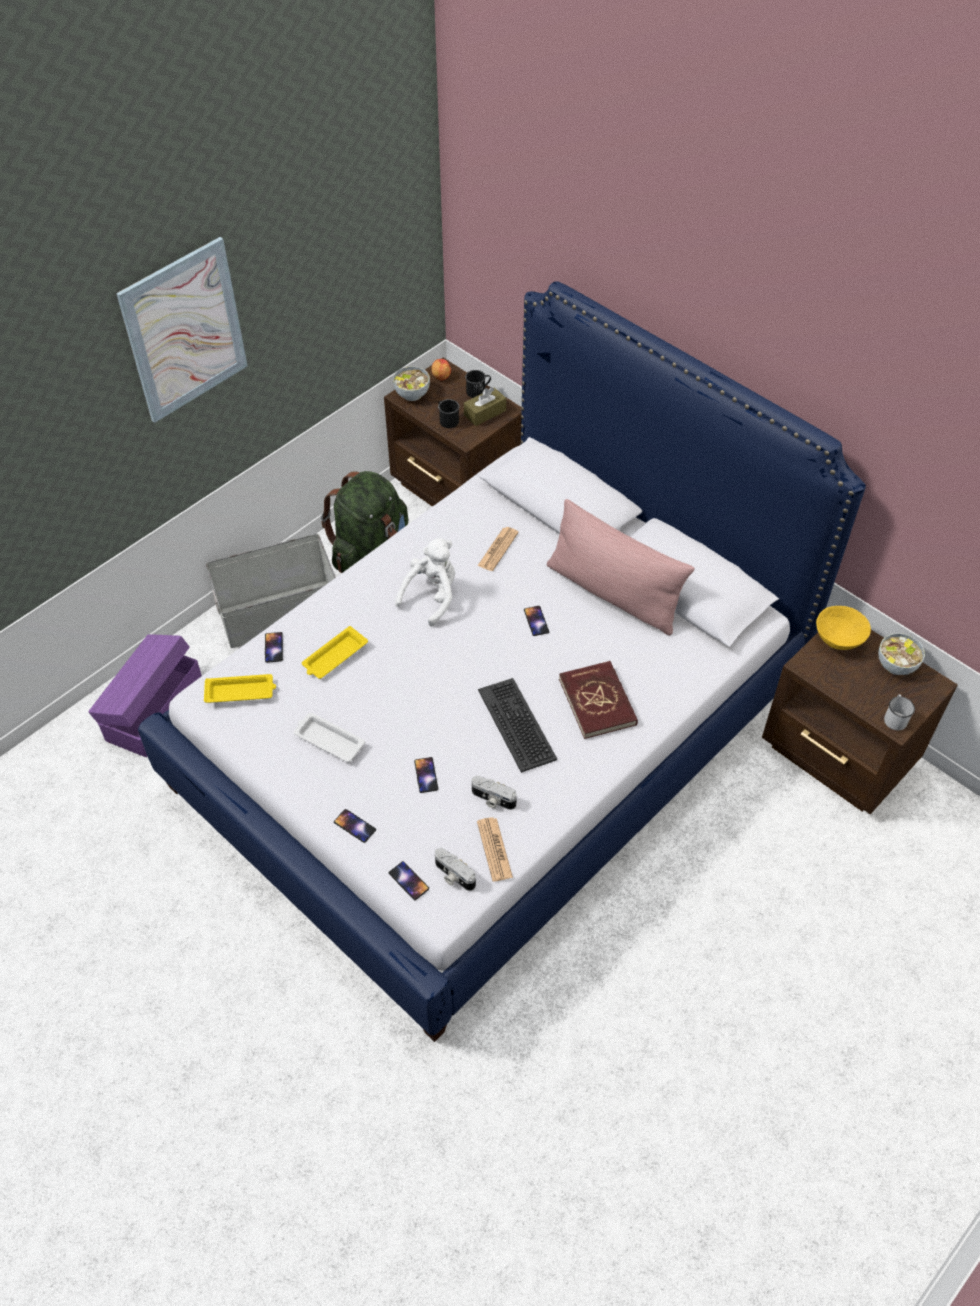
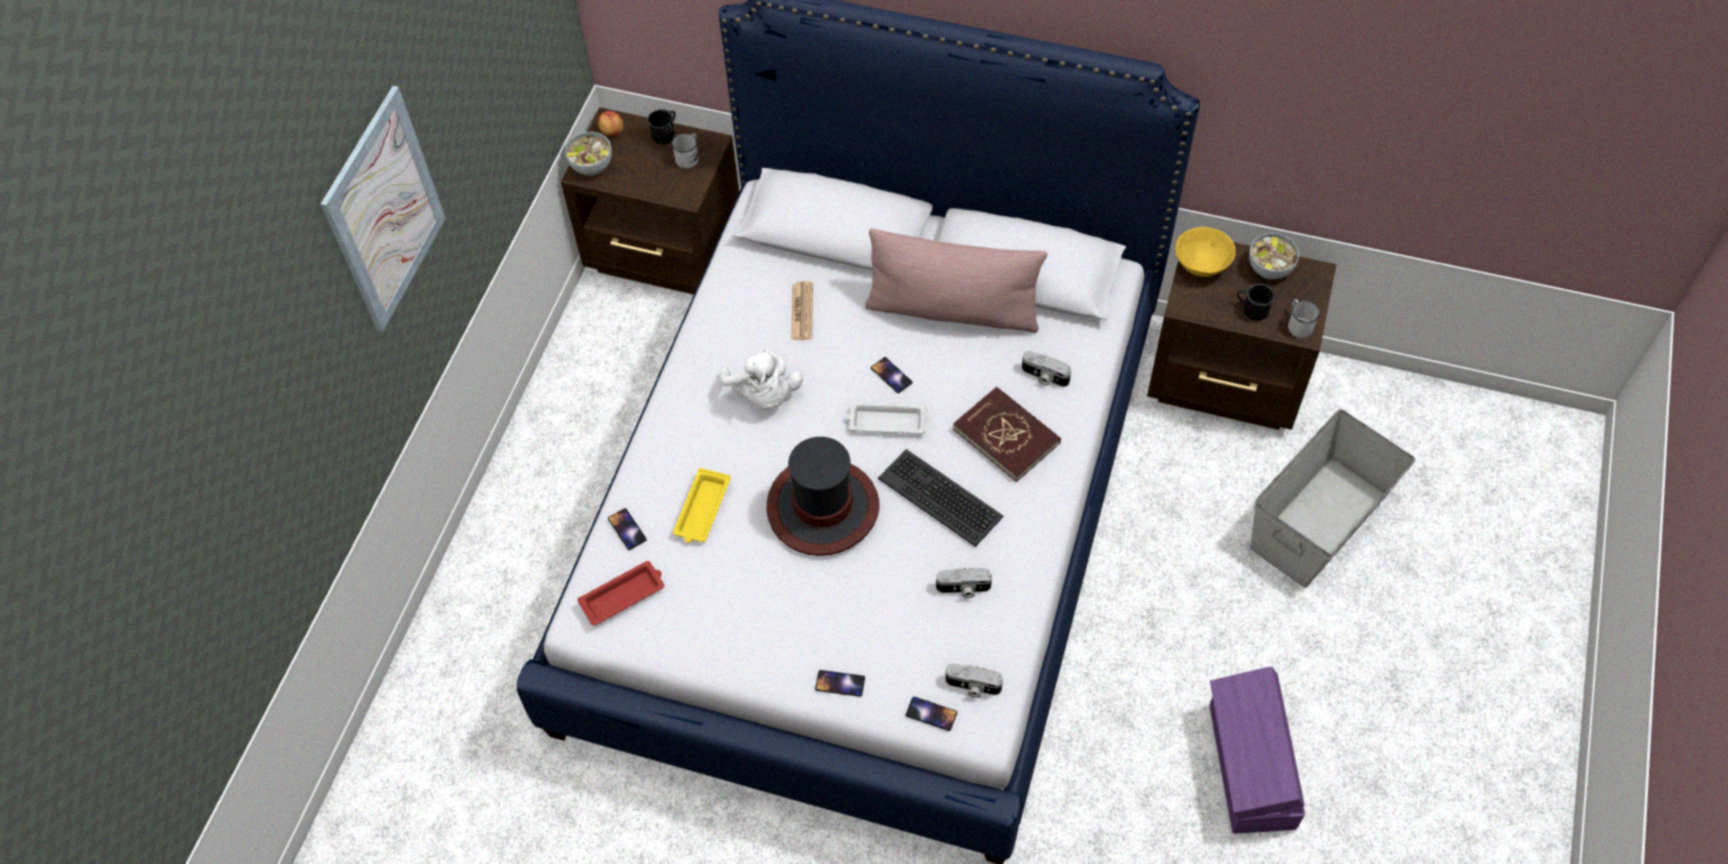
camera: 25 degrees left, 5 degrees up
(153, 710) = (474, 659): purple storage box -> purple storage box (1249, 767)
(241, 692) = (624, 595): yellow tray -> red tray
(278, 613) = (549, 483): grey storage box -> grey storage box (1317, 521)
(328, 740) = (753, 604): white tray -> white tray (886, 421)
(370, 551) = (610, 366): green backpack -> none
(423, 693) = (822, 508): none -> hat
(426, 775) = (879, 595): phone -> none
(432, 596) = (764, 395): white plush toy -> white plush toy turned 150 degrees clockwise
(447, 420) = (651, 182): black mug -> black mug (1251, 309)
(485, 413) = (689, 157): brown tissue box -> white mug
(494, 849) = (996, 640): newspaper -> none
(655, 670) = (1044, 377): none -> camera

